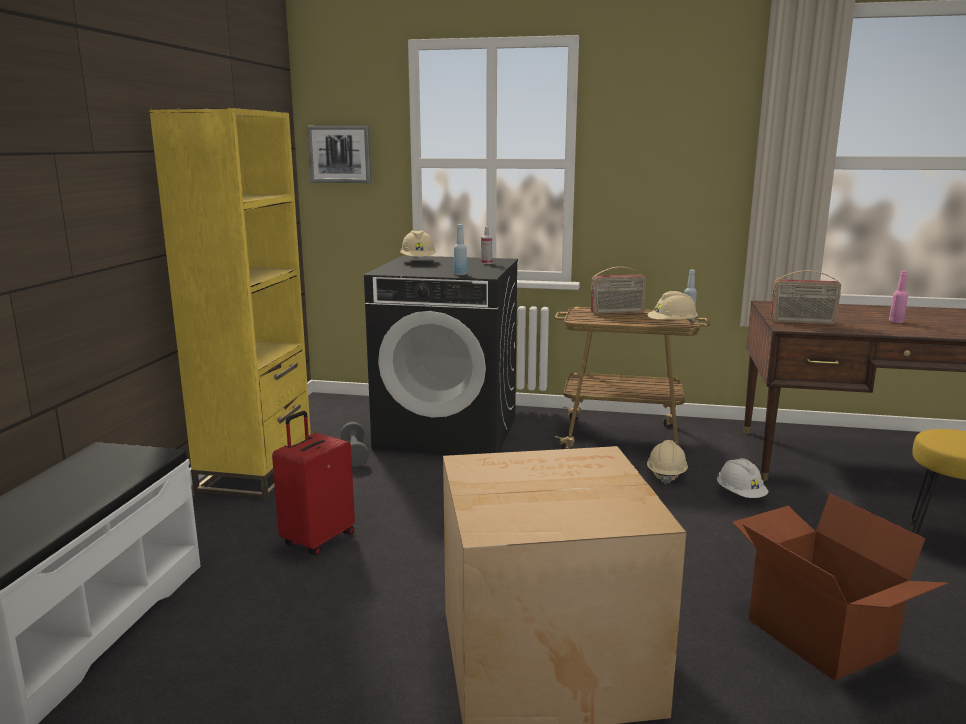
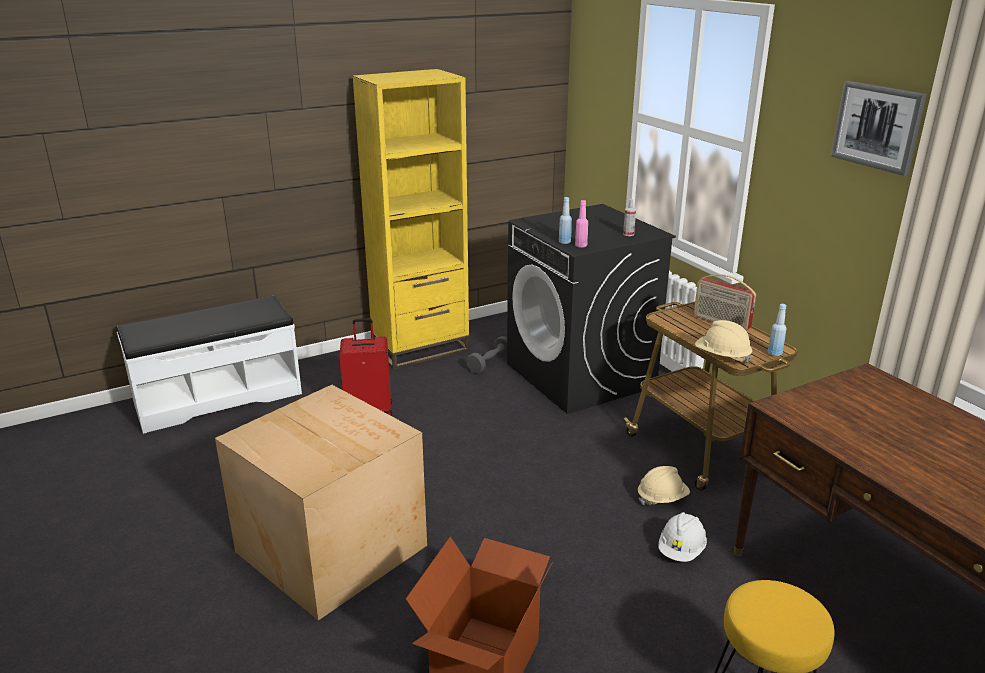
camera: 50 degrees right, 10 degrees up
(340, 154) = (591, 95): picture -> picture (877, 126)
(418, 261) = (586, 216): beige hard hat -> none
(803, 322) = (816, 409): radio -> none
(896, 322) = (933, 459): pink bottle -> pink bottle (581, 246)

